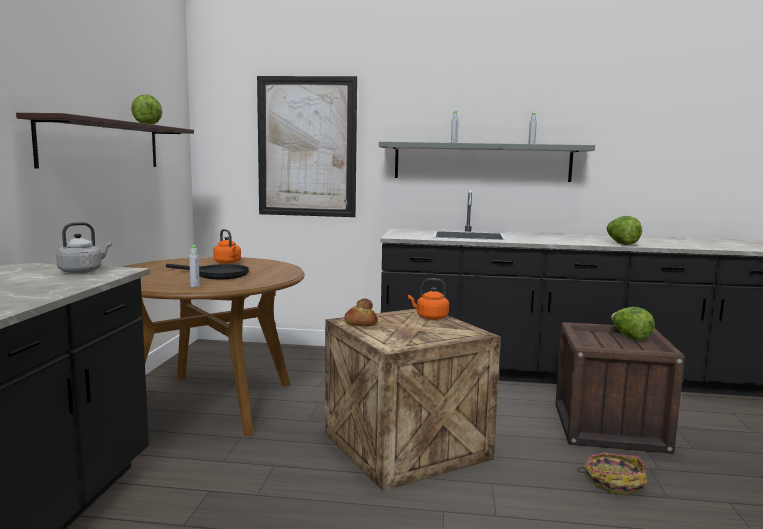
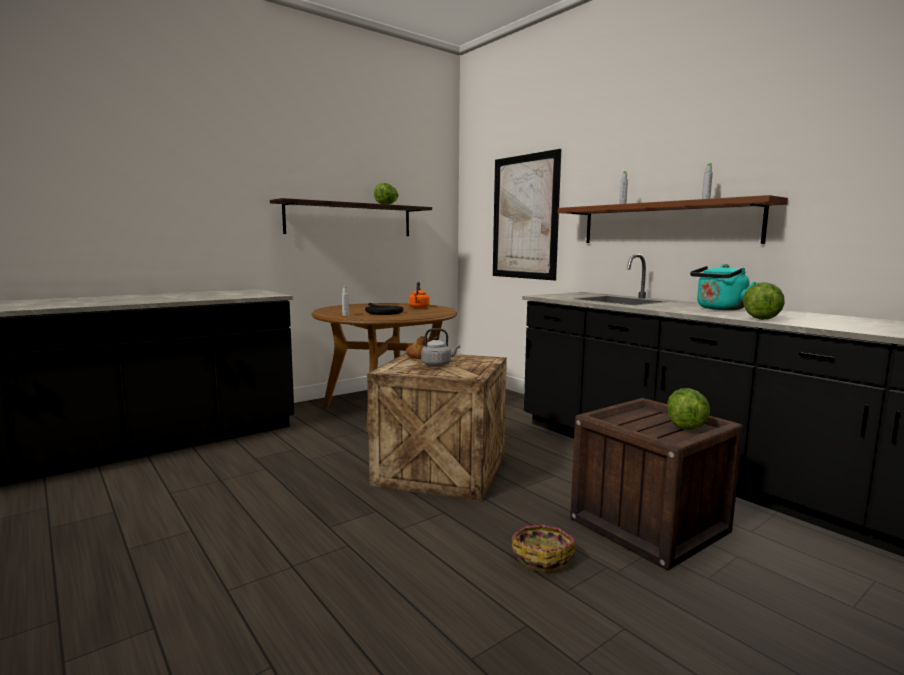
camera: 45 degrees right, 0 degrees up
(83, 271) = (259, 294): grey kettle -> grey kettle (438, 364)
(430, 317) = (479, 362): orange kettle -> none
(482, 162) = (665, 224): grey shelf -> brown shelf
(562, 237) = (719, 309): none -> turquoise kettle

